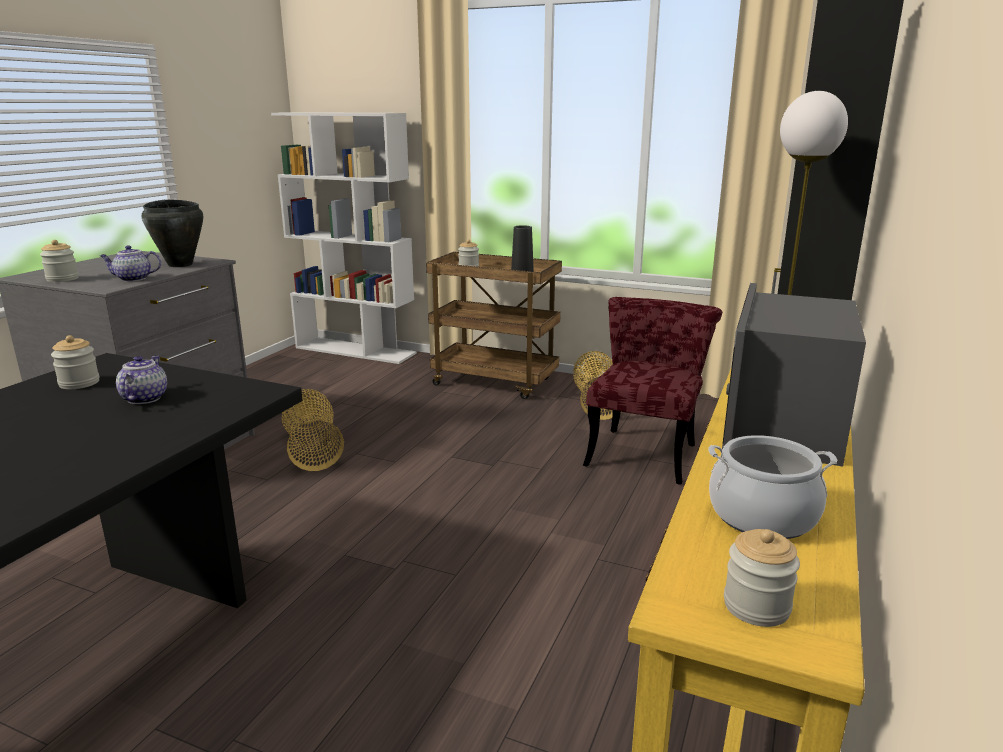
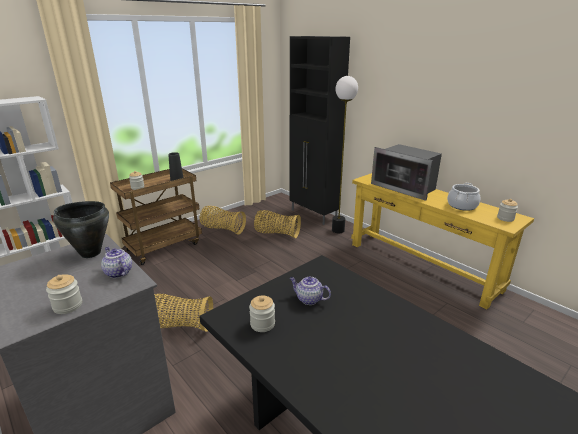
camera: 65 degrees left, 5 degrees up
(133, 279) = (118, 272): teapot -> teapot turned 120 degrees clockwise
(645, 450) = (276, 233): red chair -> basket

